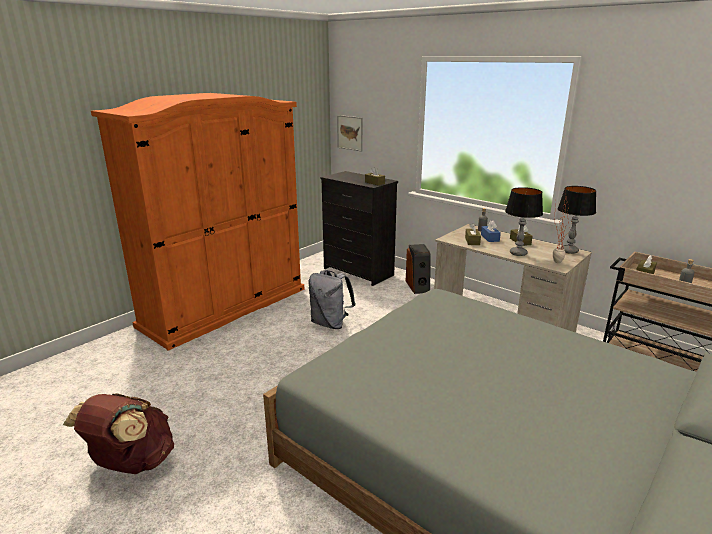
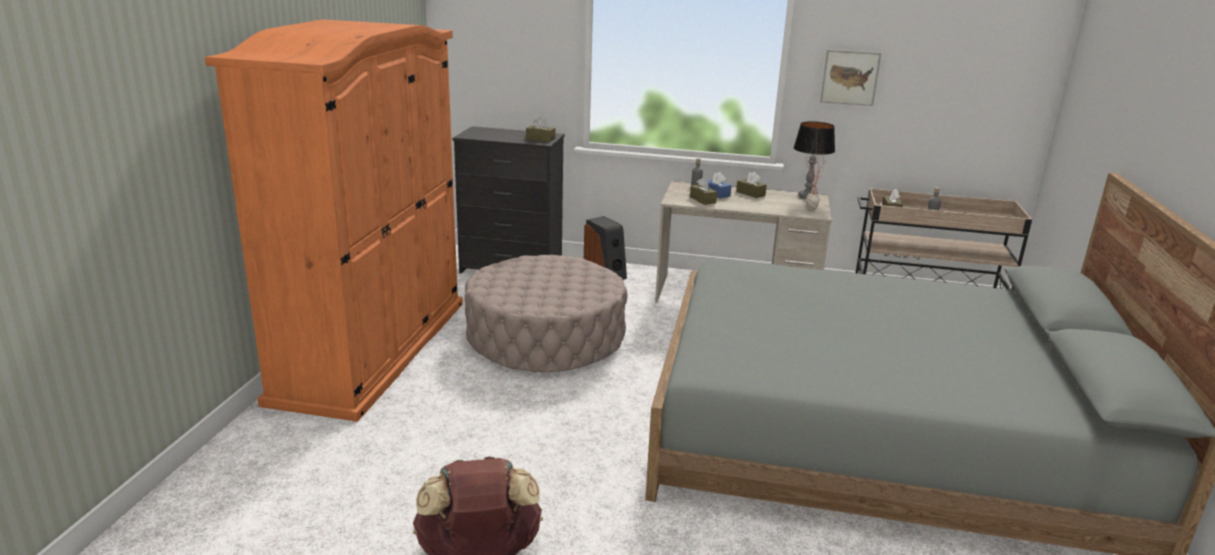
camera: 30 degrees left, 0 degrees up
(330, 323) = (545, 338): grey backpack -> beige ottoman
(350, 133) = (467, 70): picture -> picture (850, 77)
(518, 253) = (764, 206): table lamp -> none

